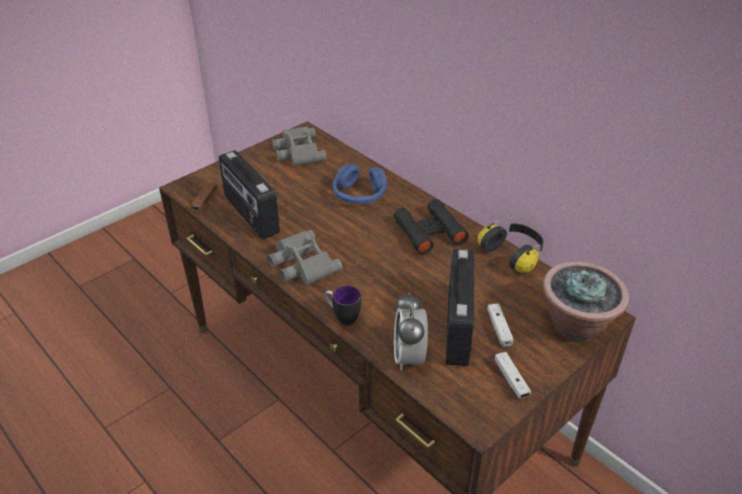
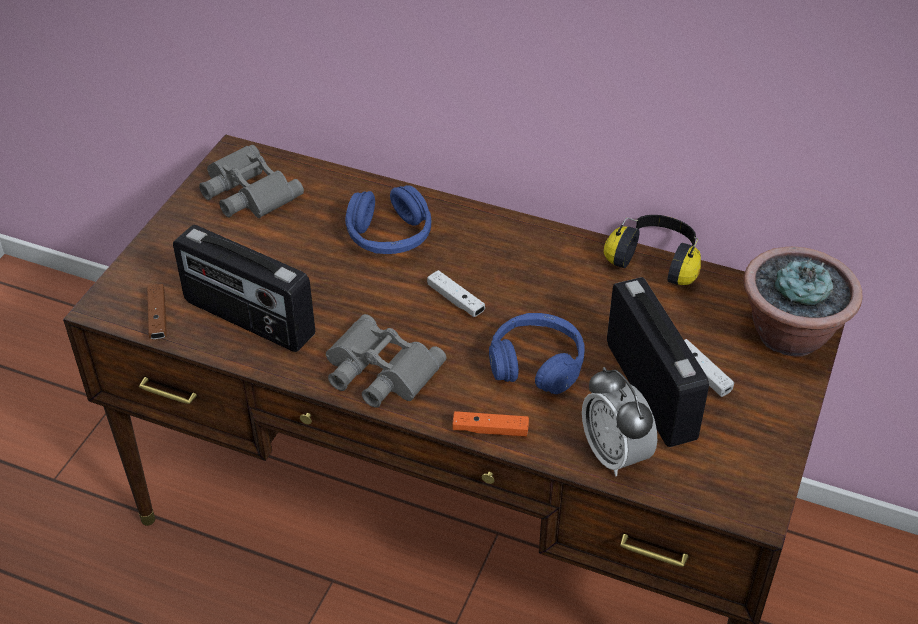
camera: 25 degrees left, 5 degrees up
(342, 317) = (490, 430): mug -> orange game controller
(397, 289) = (536, 363): none -> blue headphones
(429, 232) = (525, 263): black binoculars -> none
(511, 379) = (757, 437): white game controller -> white game controller (455, 300)

